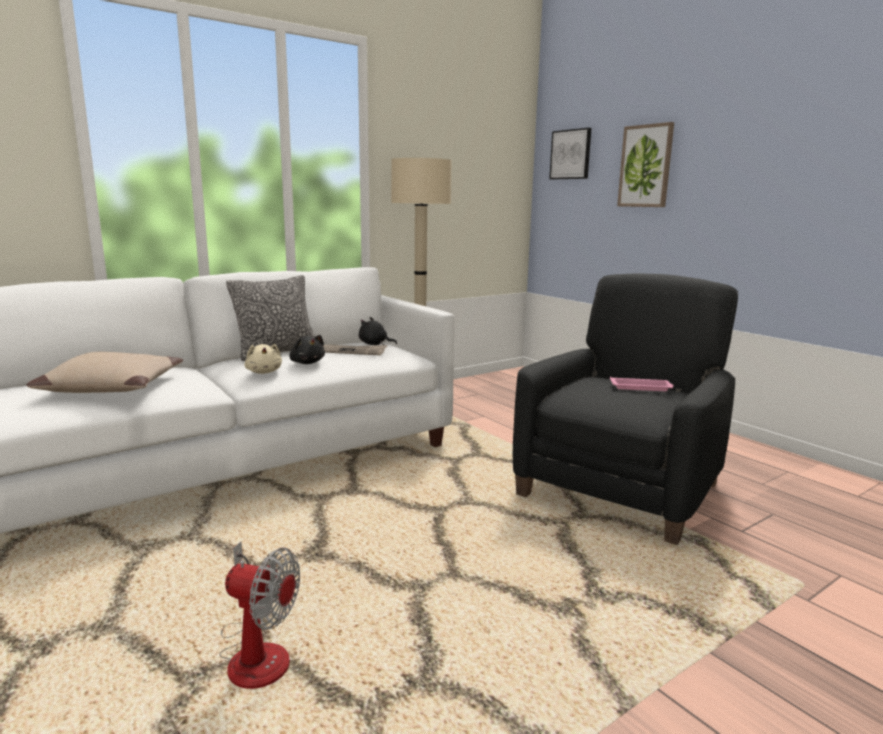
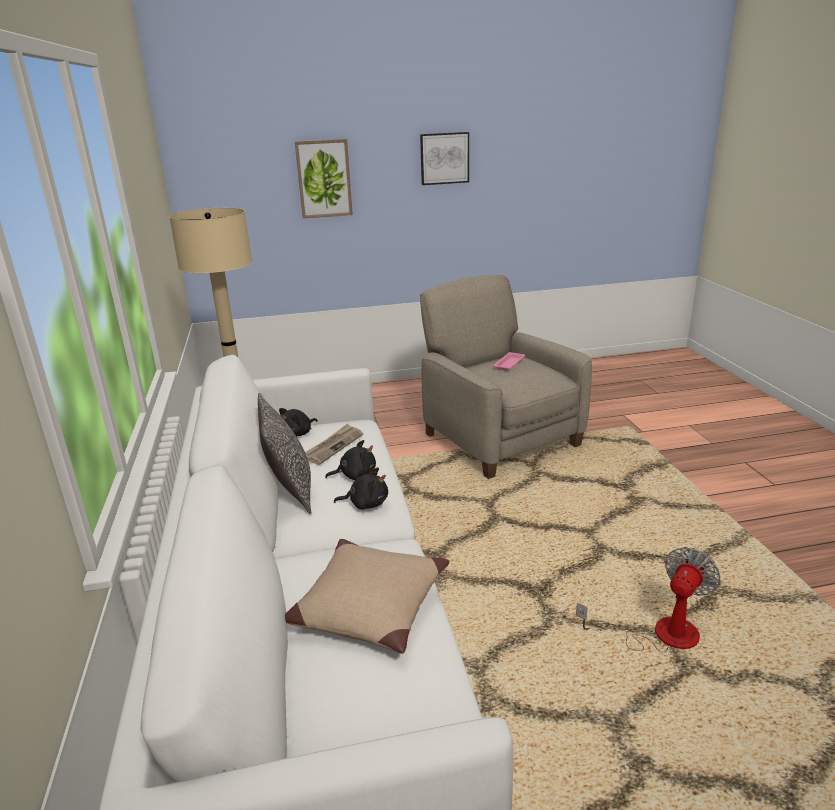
camera: 65 degrees left, 10 degrees up
(264, 372) = (366, 503): beige plush toy -> black plush toy
(571, 154) = (225, 169): picture -> picture (444, 158)
(620, 488) = (500, 438): black armchair -> beige armchair

